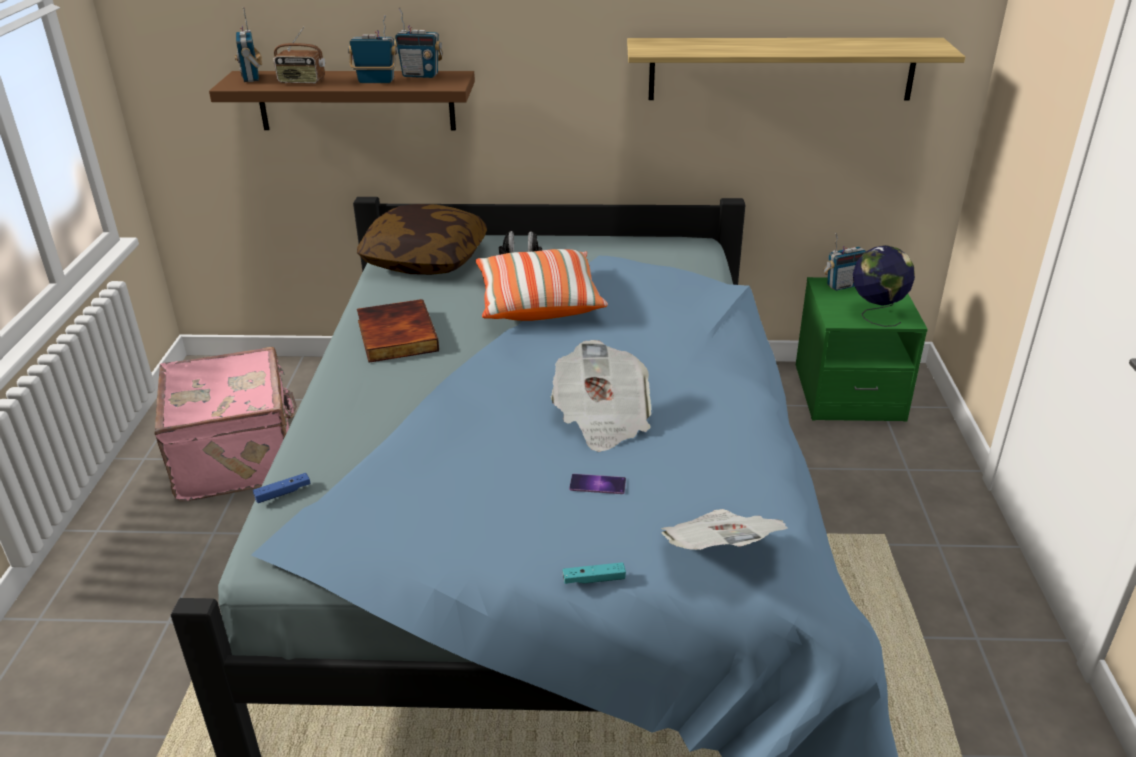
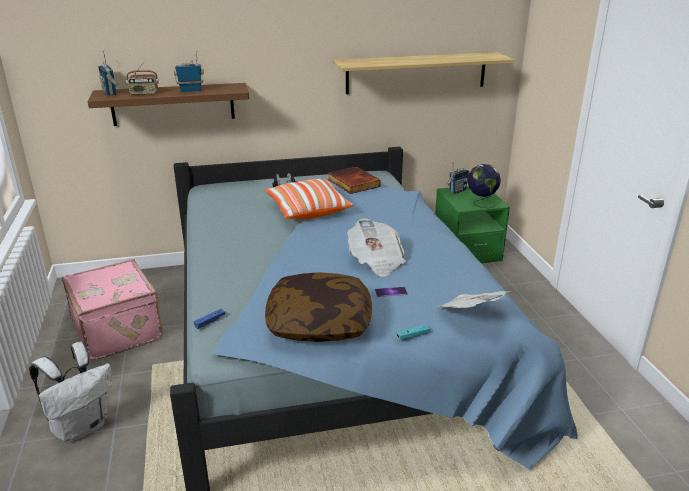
camera: 15 degrees left, 5 degrees down
(125, 609) = (82, 426): none -> white backpack
(395, 335) = (231, 235): book -> book (352, 183)
(420, 75) = (215, 86): radio -> none
(425, 259) = (227, 195): pillow -> pillow (319, 323)

